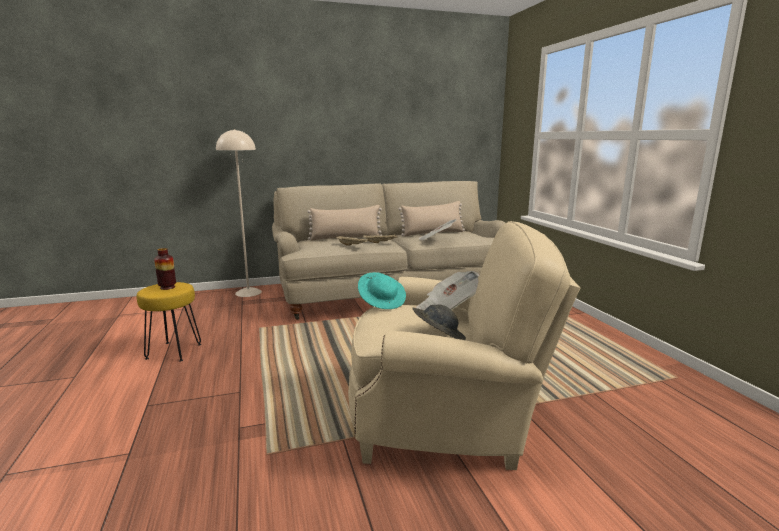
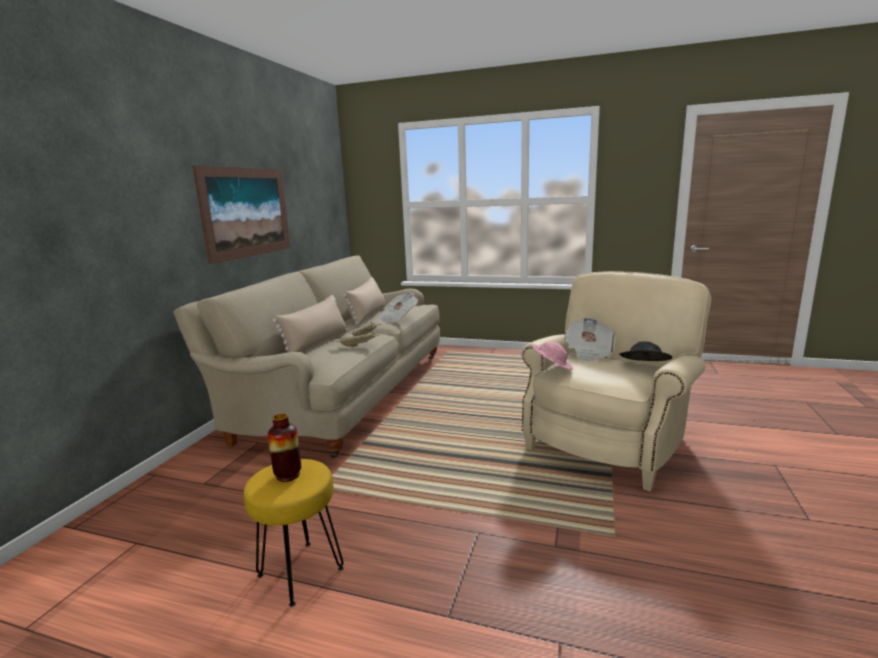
camera: 55 degrees left, 0 degrees up
(248, 292) = (180, 472): beige floor lamp -> none
(359, 133) = (247, 212): none -> picture
(382, 302) = (551, 367): turquoise hat -> pink hat

